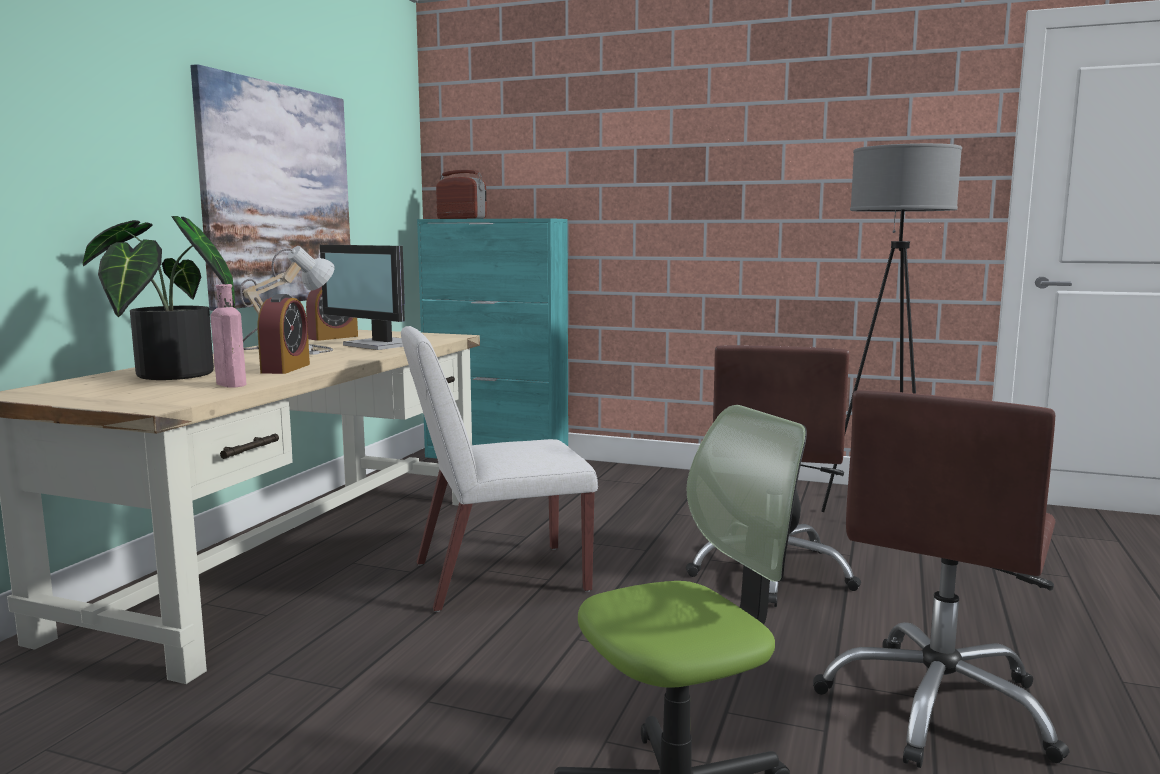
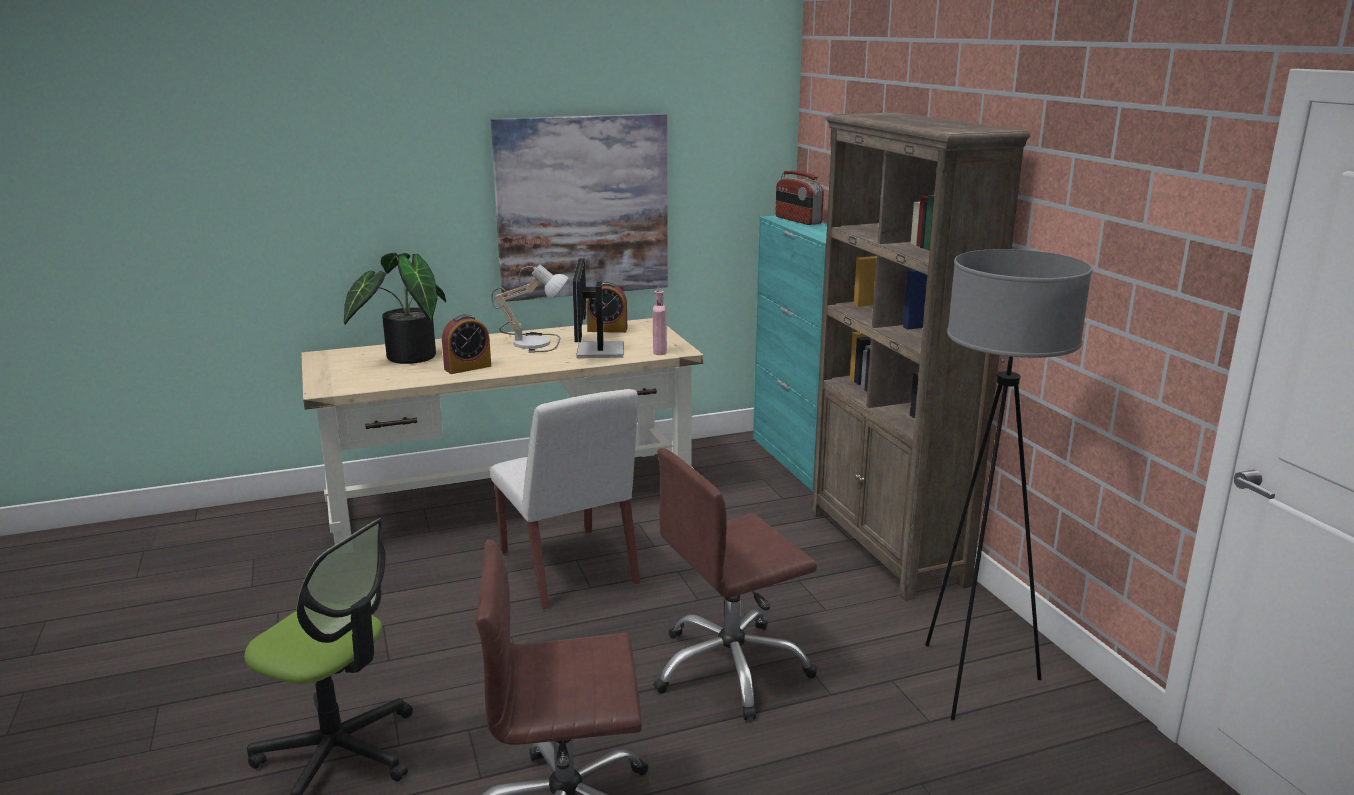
camera: 50 degrees right, 10 degrees up
(230, 384) = (400, 378): pink bottle -> pink bottle (660, 351)
(462, 218) = (797, 220): radio -> radio turned 150 degrees clockwise
(498, 577) = (569, 569): white chair -> white chair turned 150 degrees counterclockwise
(676, 480) = (886, 548): none -> brown bookcase

